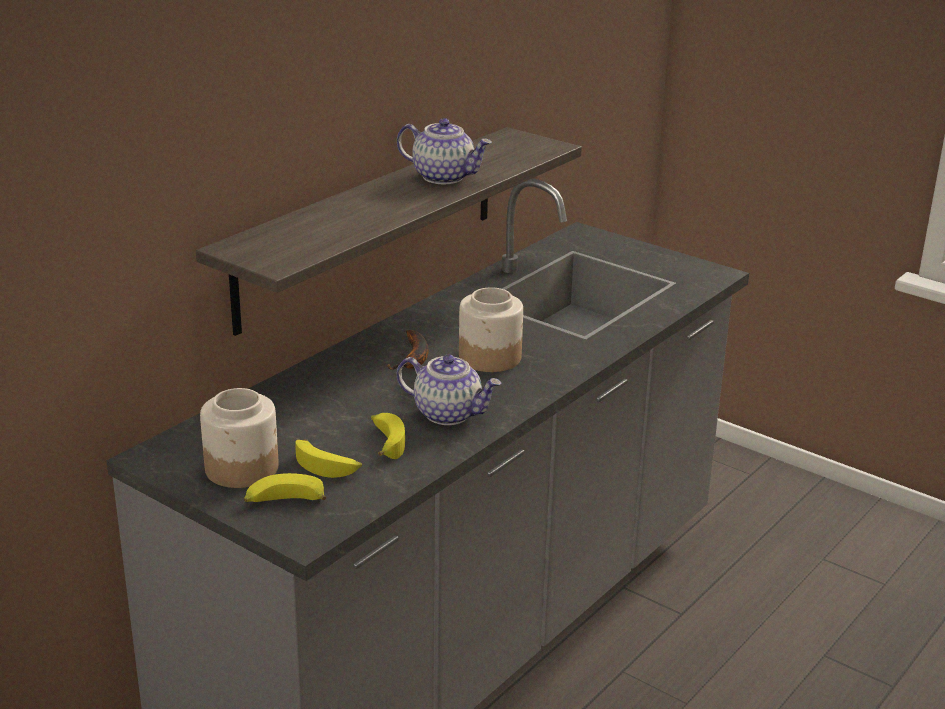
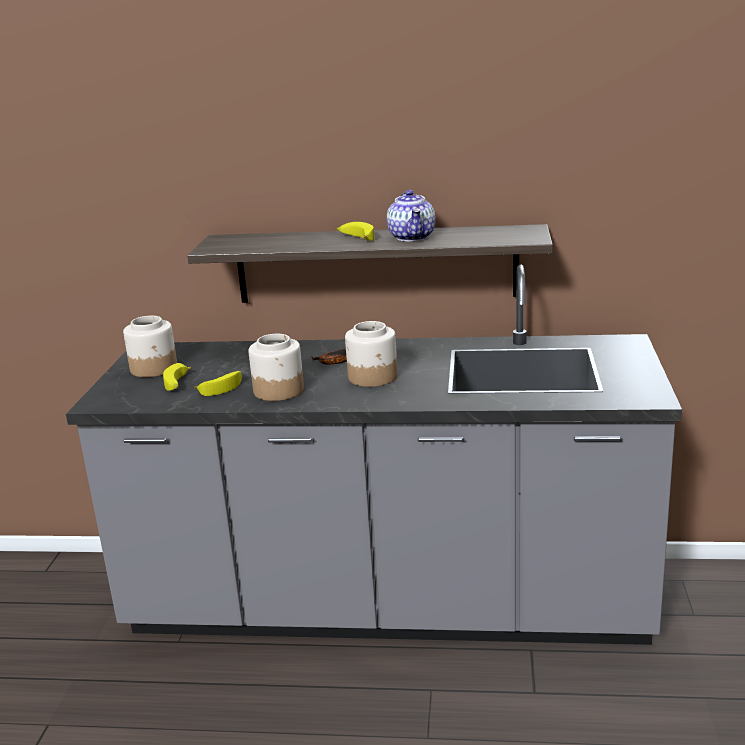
camera: 60 degrees right, 5 degrees down
(284, 502) = (127, 388): banana -> banana (356, 238)
(448, 413) = (279, 390): teapot -> jar

